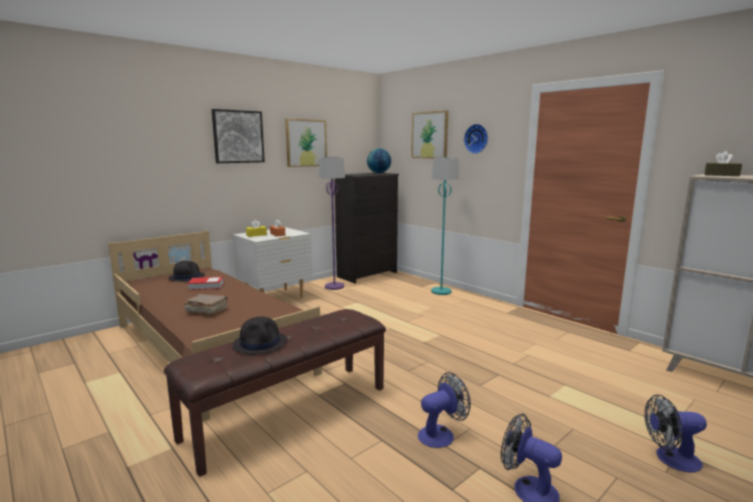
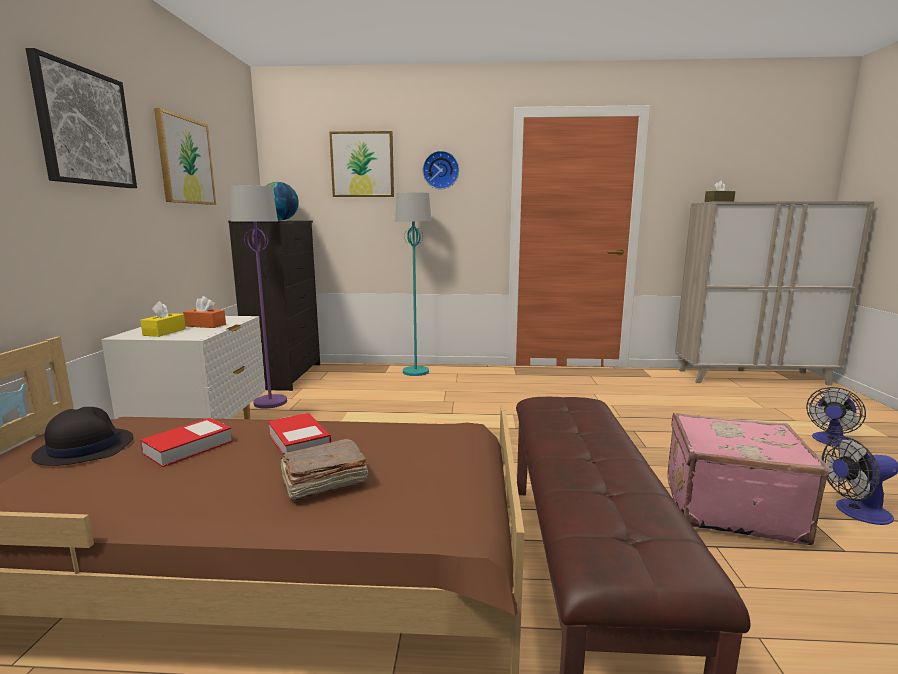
camera: 45 degrees left, 0 degrees up
(234, 295) = (299, 441): none -> book
(260, 343) = (597, 479): black hat -> none
(441, 434) = (729, 507): fan -> pink suitcase

